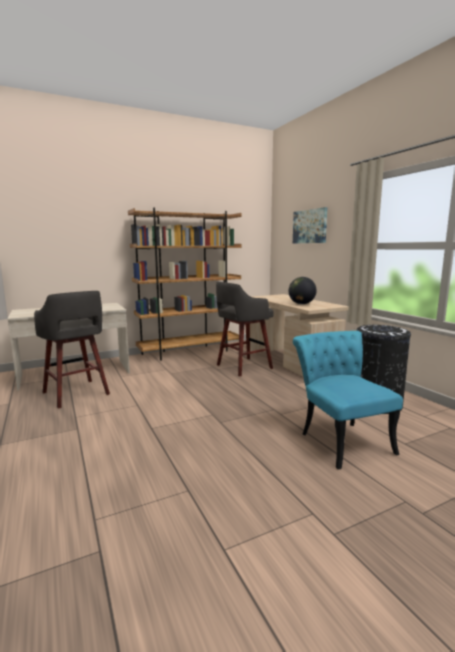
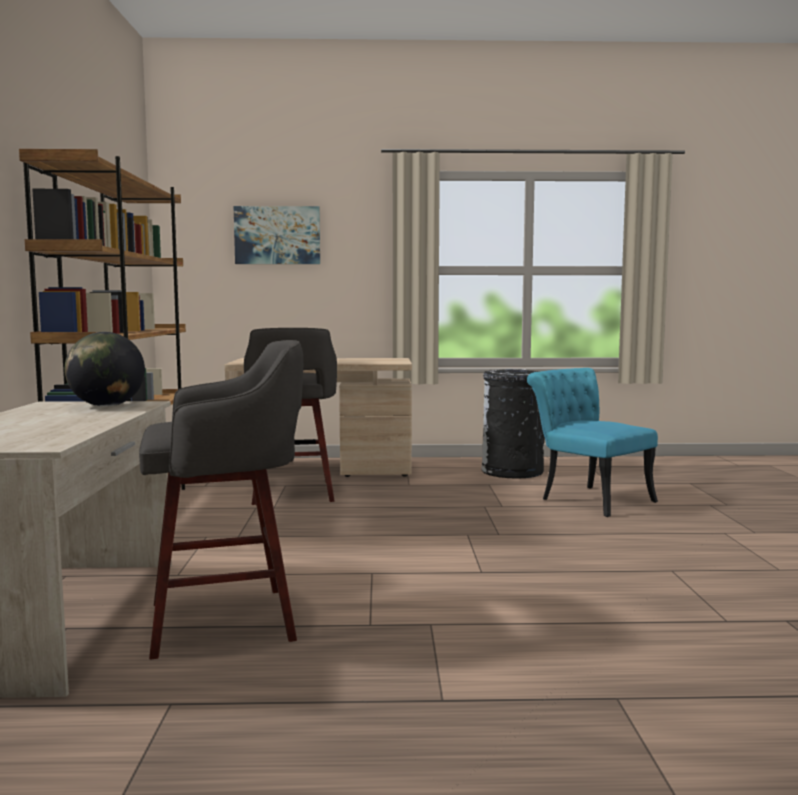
camera: 65 degrees left, 5 degrees down
(301, 304) = (356, 361): globe -> globe (107, 406)
(340, 439) = (588, 498): turquoise chair -> turquoise chair turned 45 degrees clockwise

